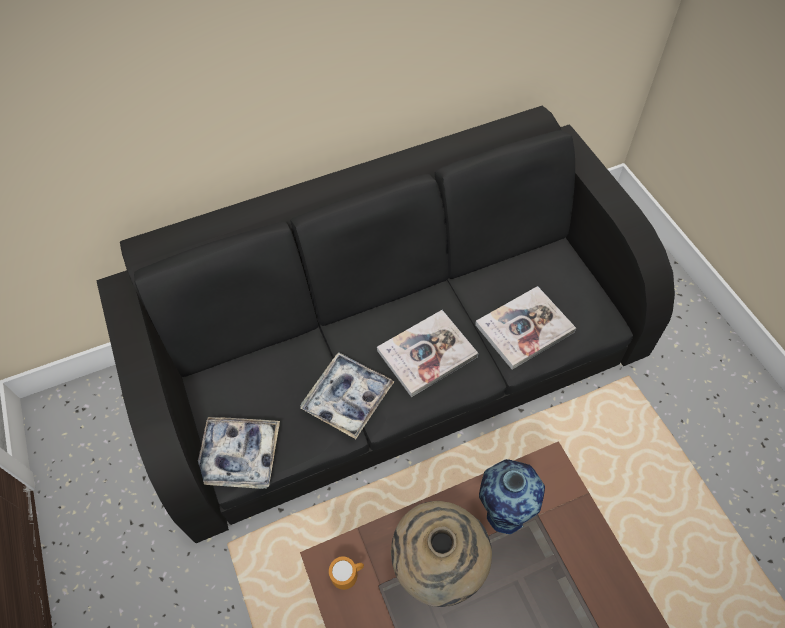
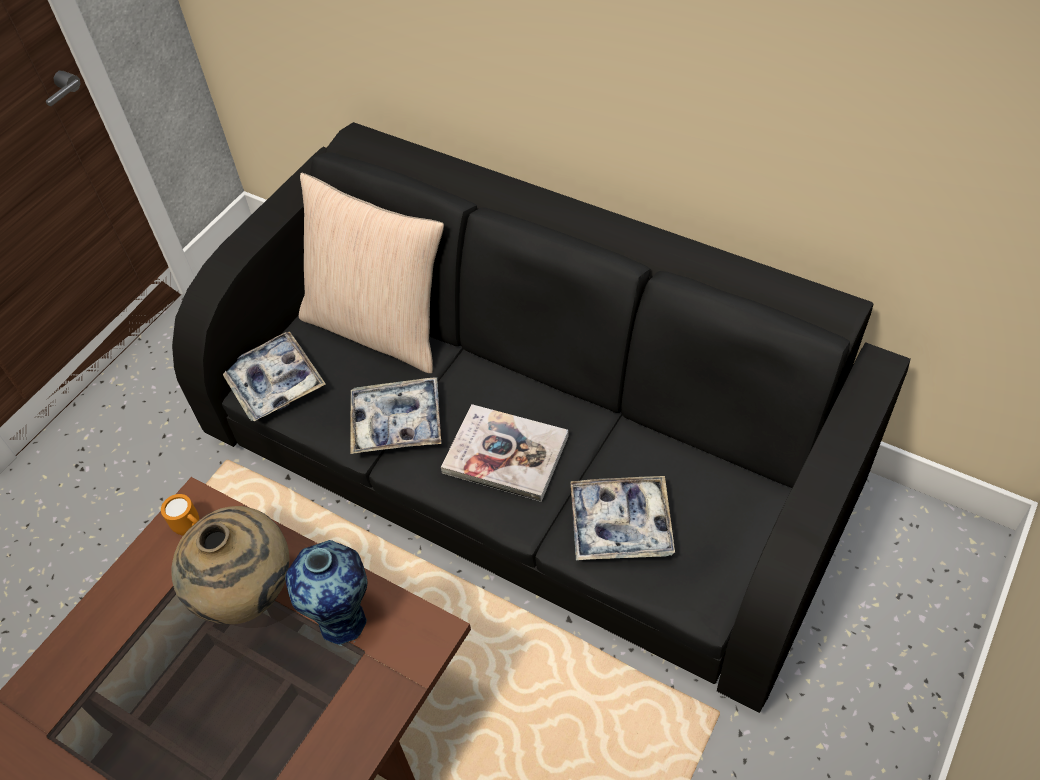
camera: 55 degrees right, 5 degrees down
(253, 363) = (379, 327): none -> beige pillow
(524, 328) = (620, 524): book -> tray

